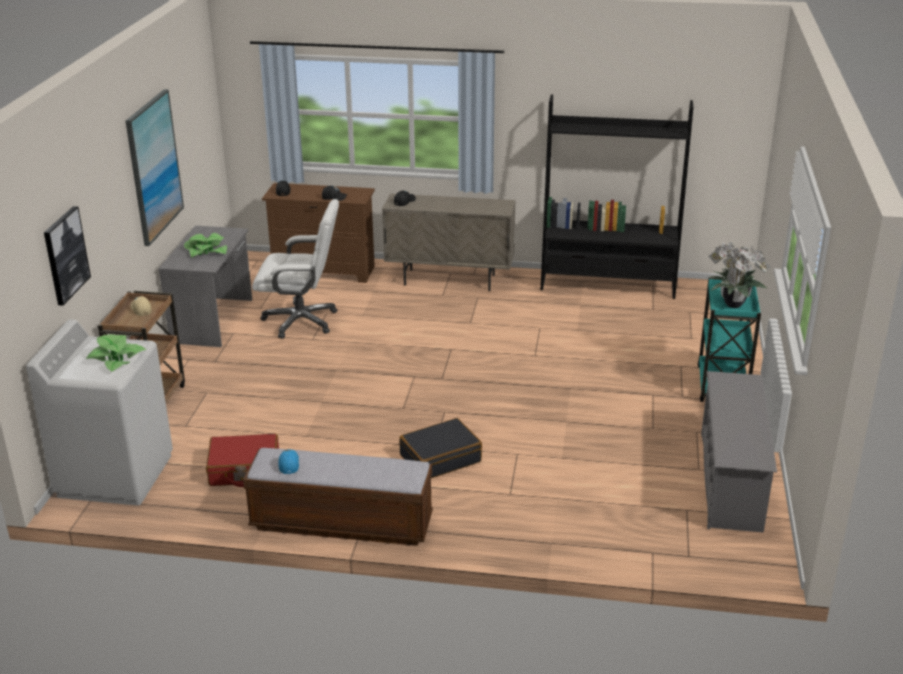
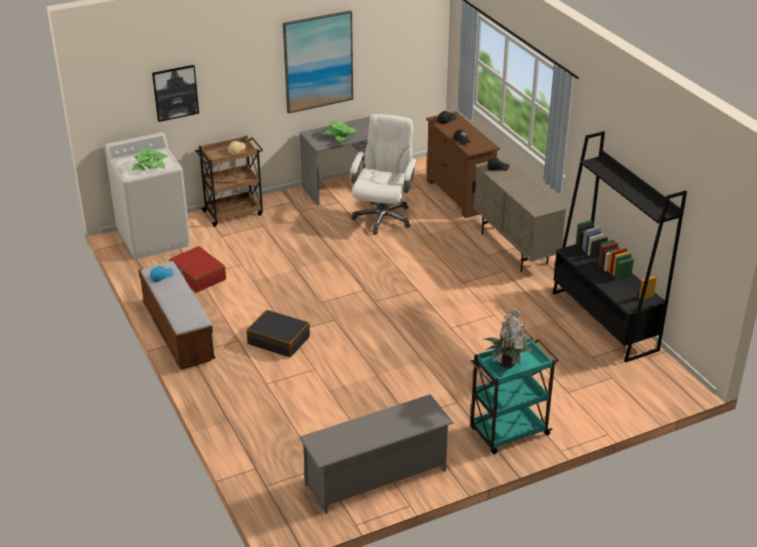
camera: 55 degrees right, 5 degrees up
(301, 321) = (383, 217): white office chair -> white office chair turned 135 degrees counterclockwise

